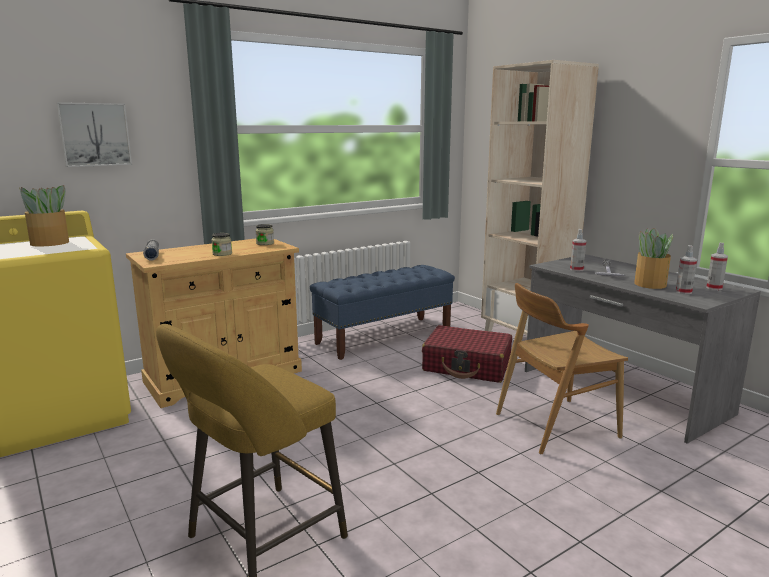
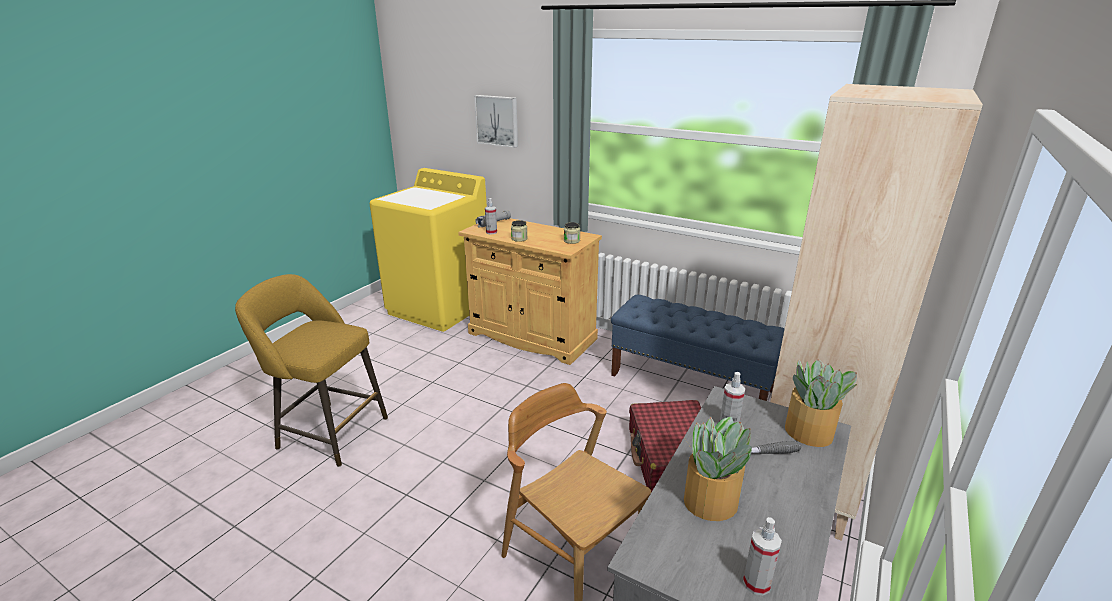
camera: 65 degrees right, 10 degrees up
(50, 243) = (437, 196): potted plant -> potted plant (809, 433)
(683, 292) = (692, 541): spray bottle -> spray bottle (491, 232)

